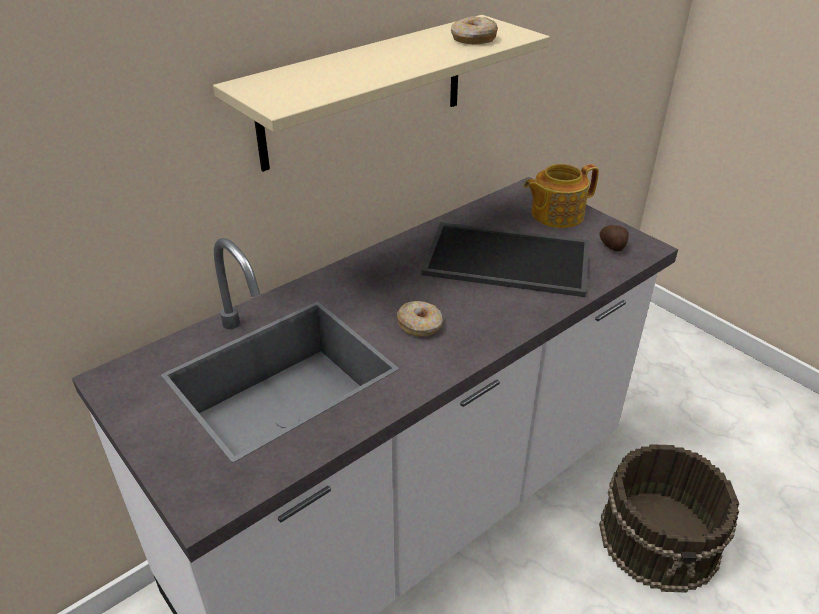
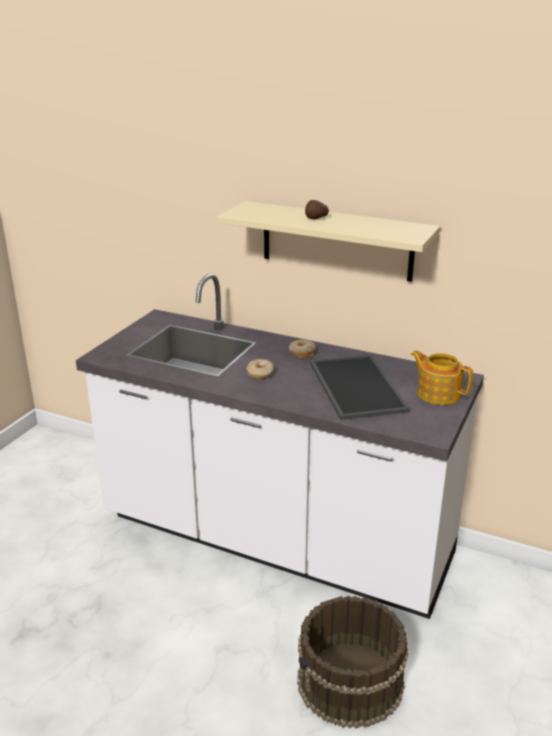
camera: 65 degrees right, 10 degrees down
(473, 39) = (383, 230): donut -> donut (302, 352)
(612, 247) = (417, 422): potato -> potato (316, 218)

